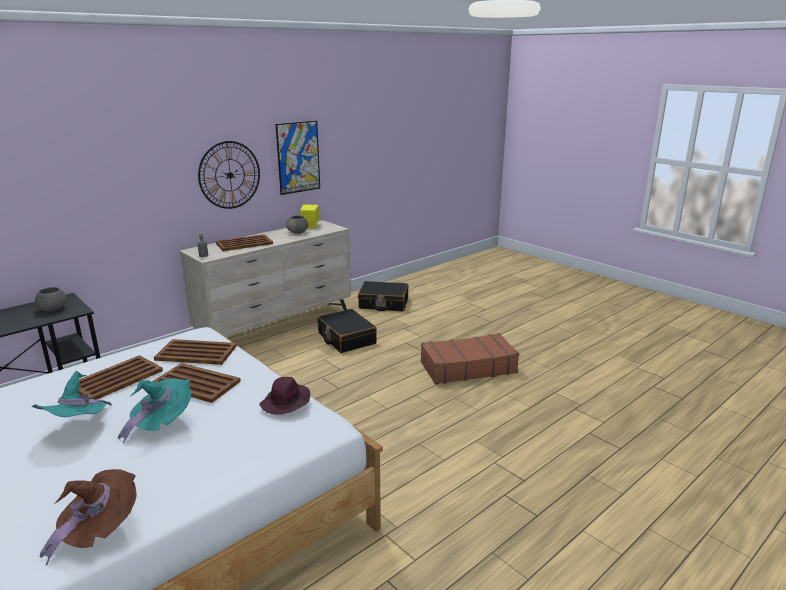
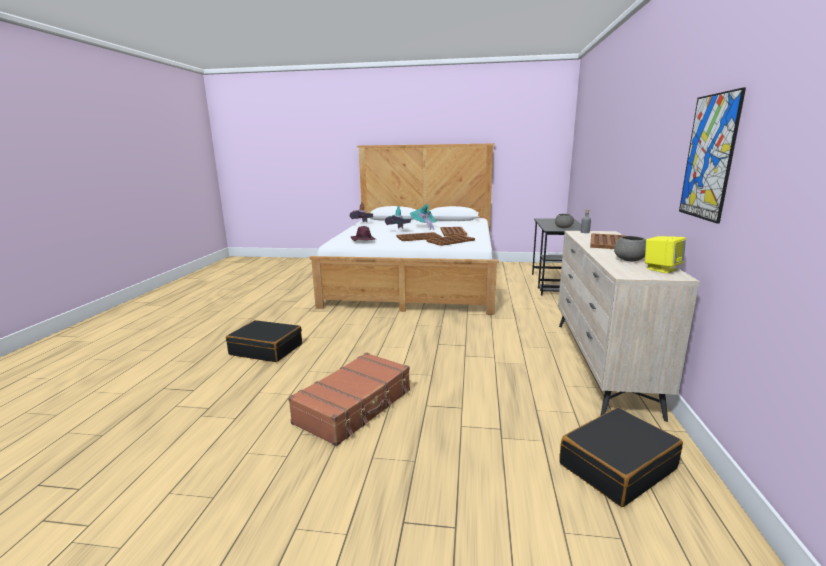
camera: 140 degrees right, 5 degrees down
(229, 175) = (655, 166): wall clock -> none
(346, 338) = (523, 383): black suitcase -> black suitcase (266, 349)

